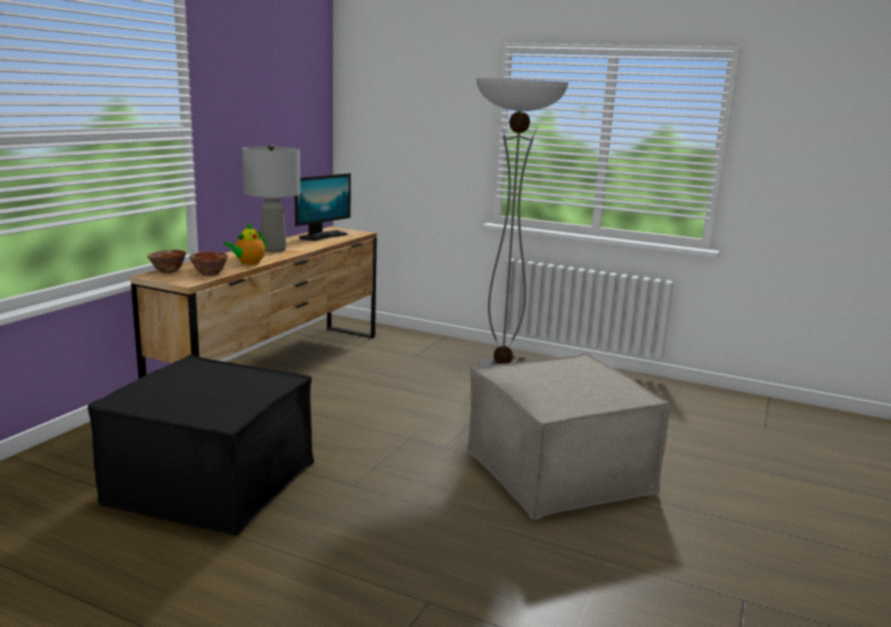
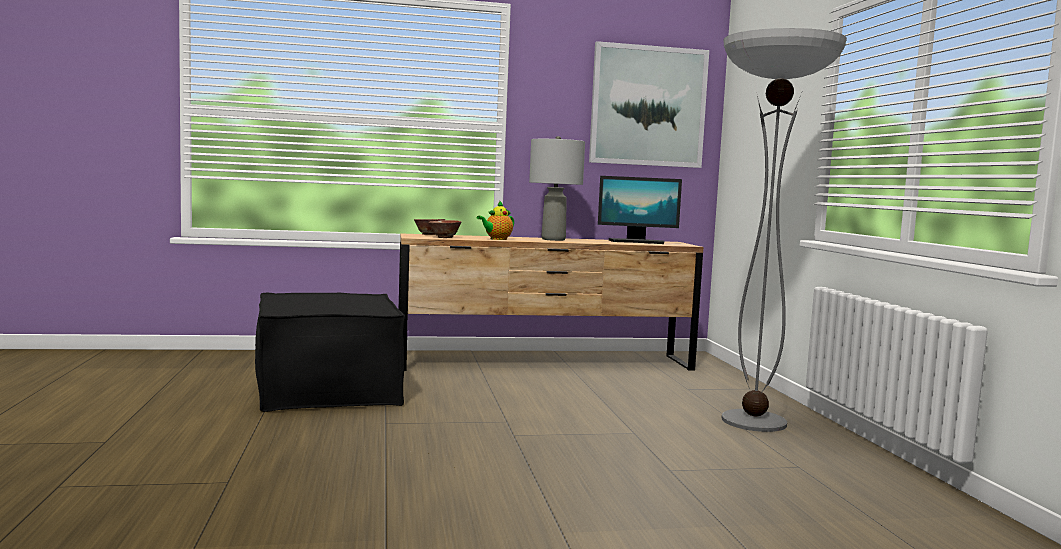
camera: 55 degrees right, 10 degrees down
(248, 263) = (497, 239): teapot -> teapot turned 45 degrees counterclockwise
(290, 98) = (648, 106): none -> picture
(558, 472) = (549, 487): beige ottoman -> none

